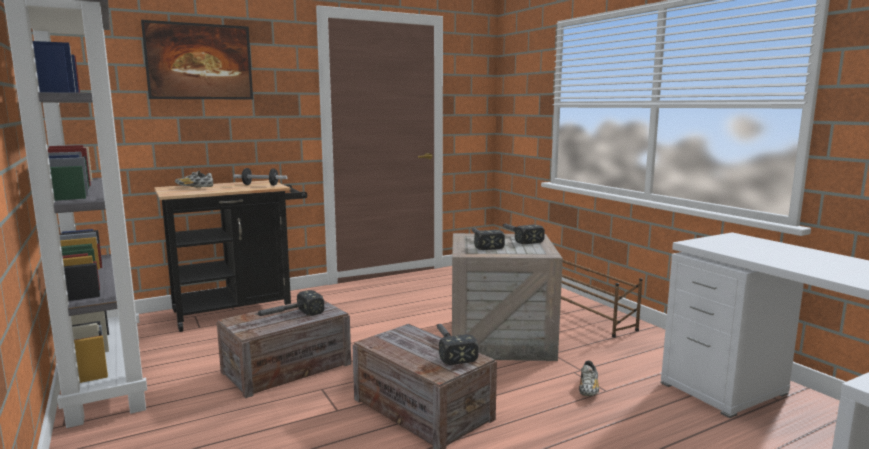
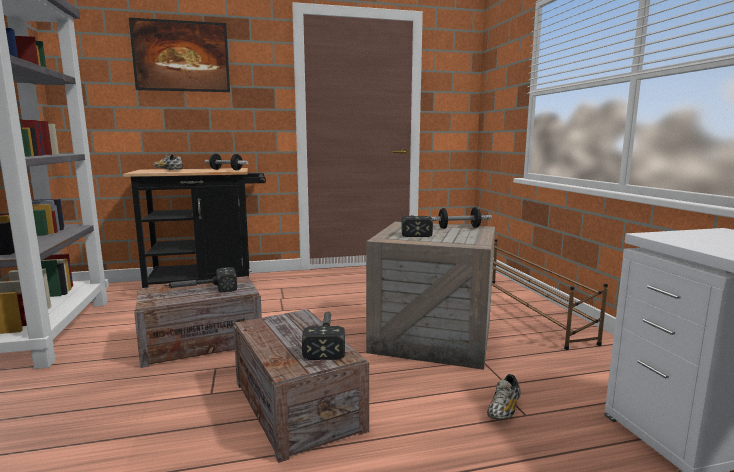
camera: 15 degrees right, 0 degrees up
(517, 237) = (459, 228): hammer -> dumbbell

